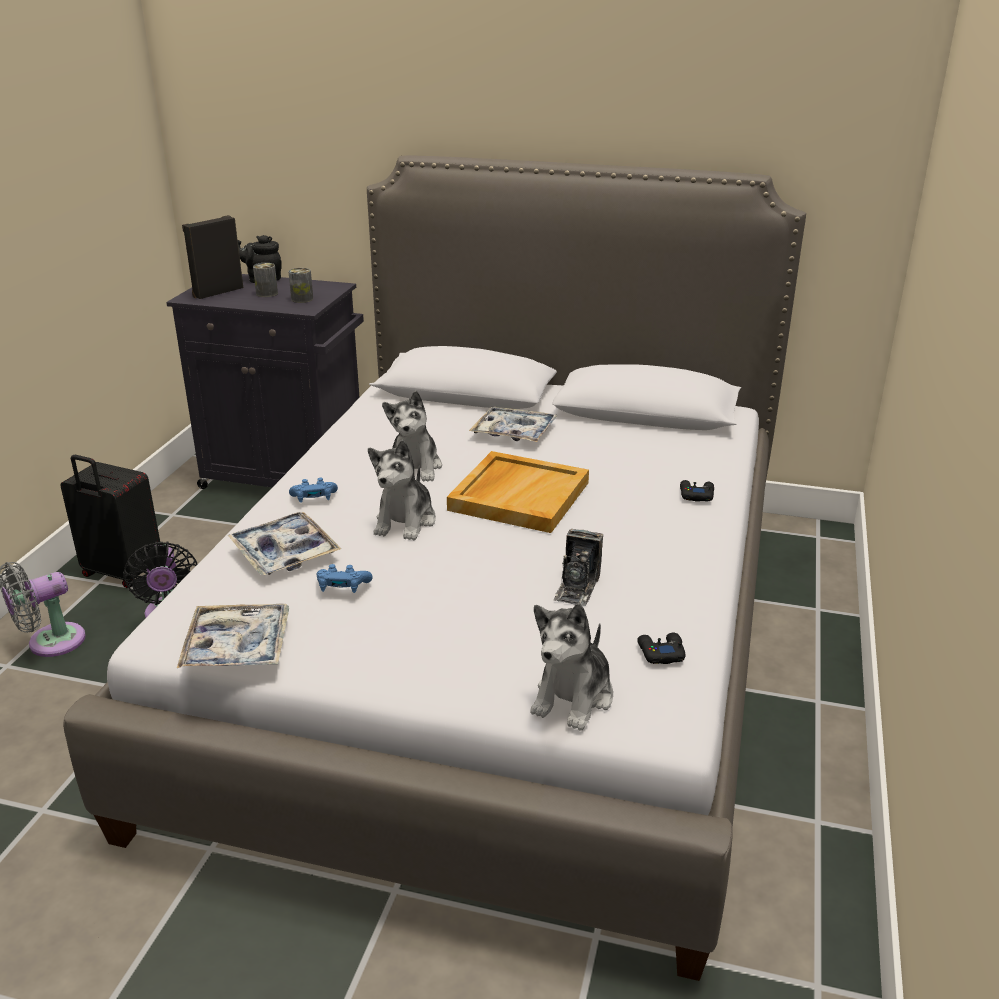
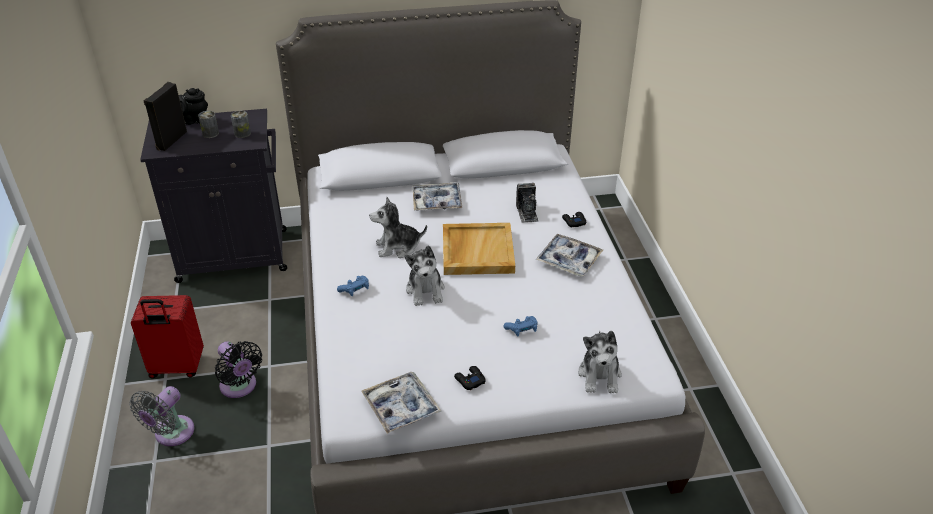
camera: 25 degrees left, 10 degrees up
(121, 574) = (176, 367): black suitcase -> red suitcase
(284, 553) = (374, 336): tray -> tray (569, 260)
(342, 587) = (429, 349): blue game controller -> blue game controller (522, 330)
(415, 468) = (398, 247): plush toy -> plush toy turned 105 degrees clockwise
(577, 587) = (554, 306): camera -> camera (527, 213)
(660, 653) = (623, 334): black game controller -> black game controller (469, 380)

